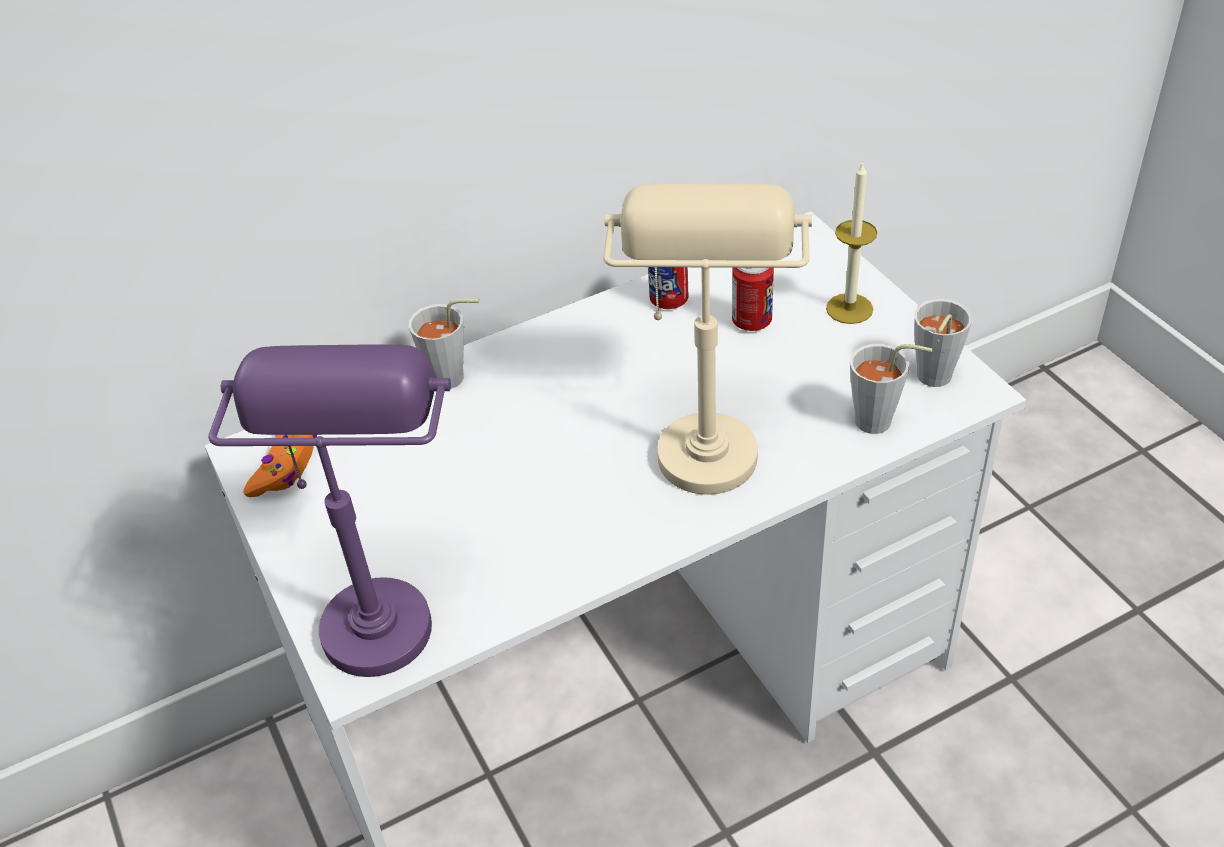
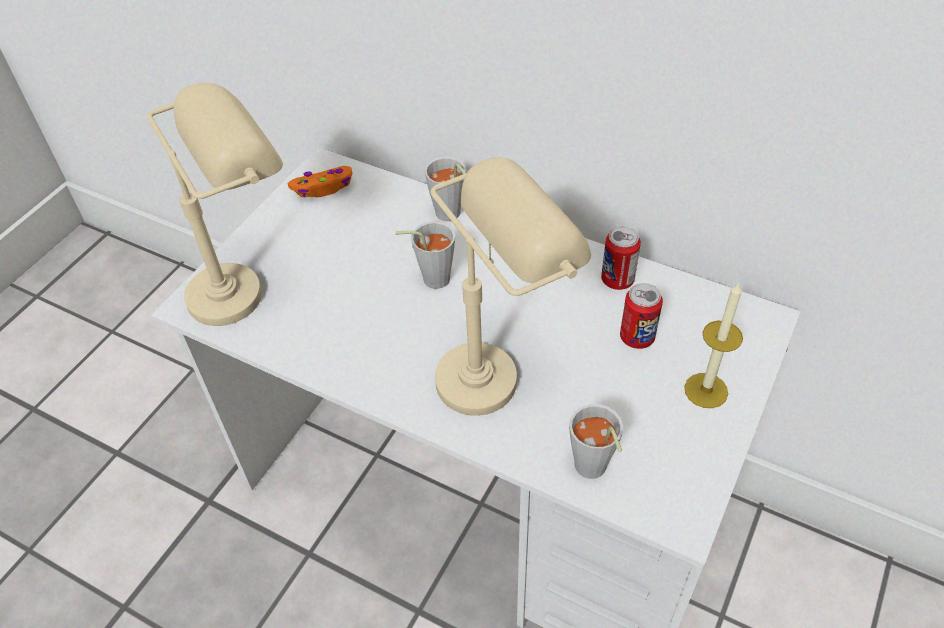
camera: 55 degrees right, 5 degrees up
(379, 599) = (248, 285): purple table lamp -> beige table lamp
(931, 380) = (669, 483): grey cup -> grey cup (430, 279)

